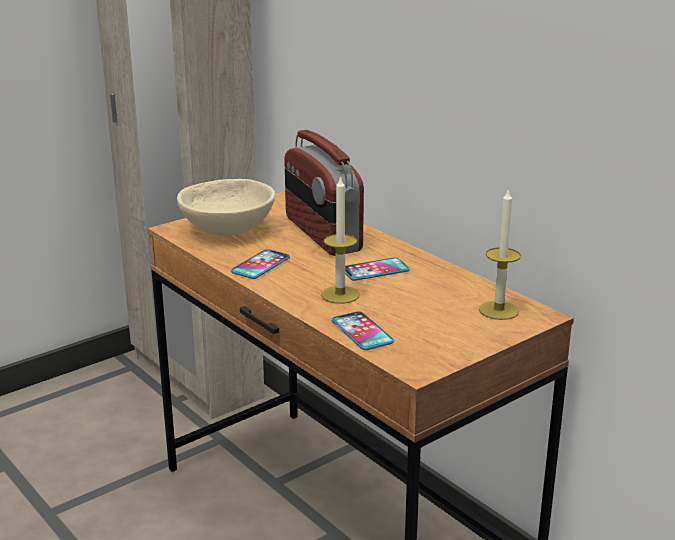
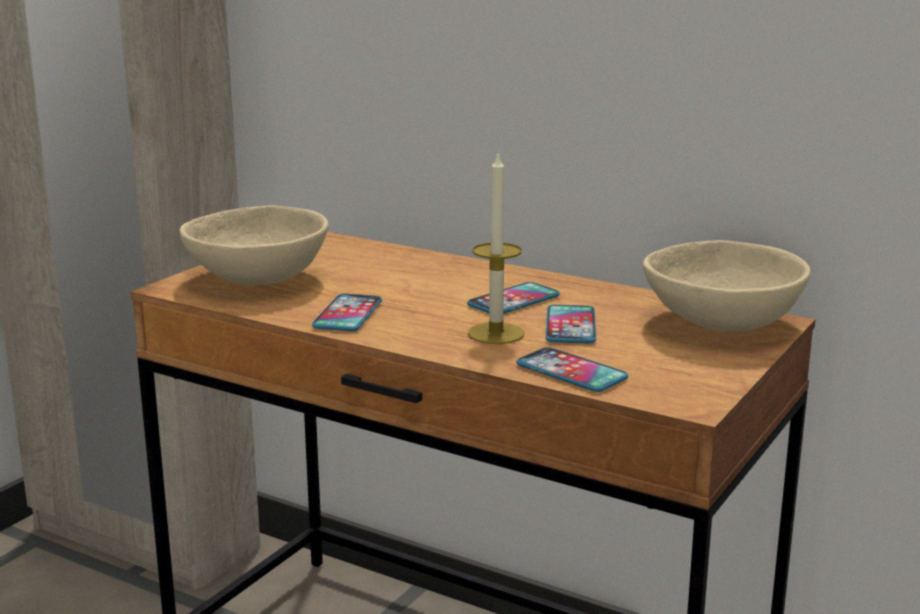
camera: 20 degrees left, 5 degrees down
(321, 234) = (398, 270): radio -> none
(394, 296) = (570, 326): none -> phone
(498, 310) = (719, 323): candle -> beige bowl

